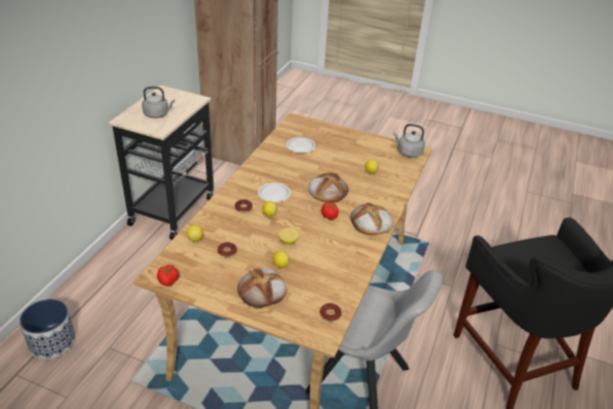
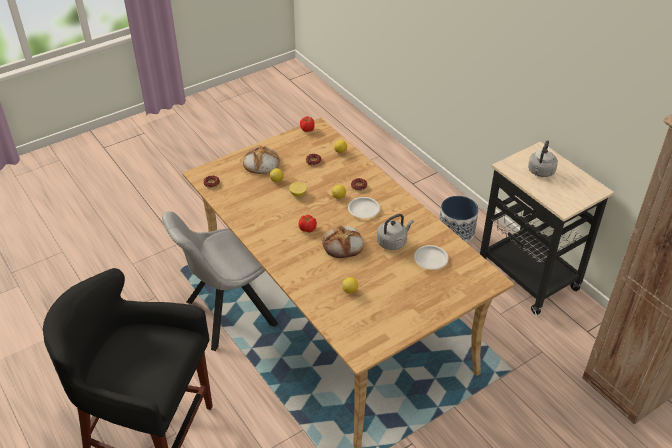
camera: 125 degrees right, 5 degrees up
(52, 342) = (397, 174): planter -> planter (456, 232)
(370, 222) = (278, 250): bread -> none
(408, 152) = (362, 343): grey kettle -> grey kettle (393, 242)

